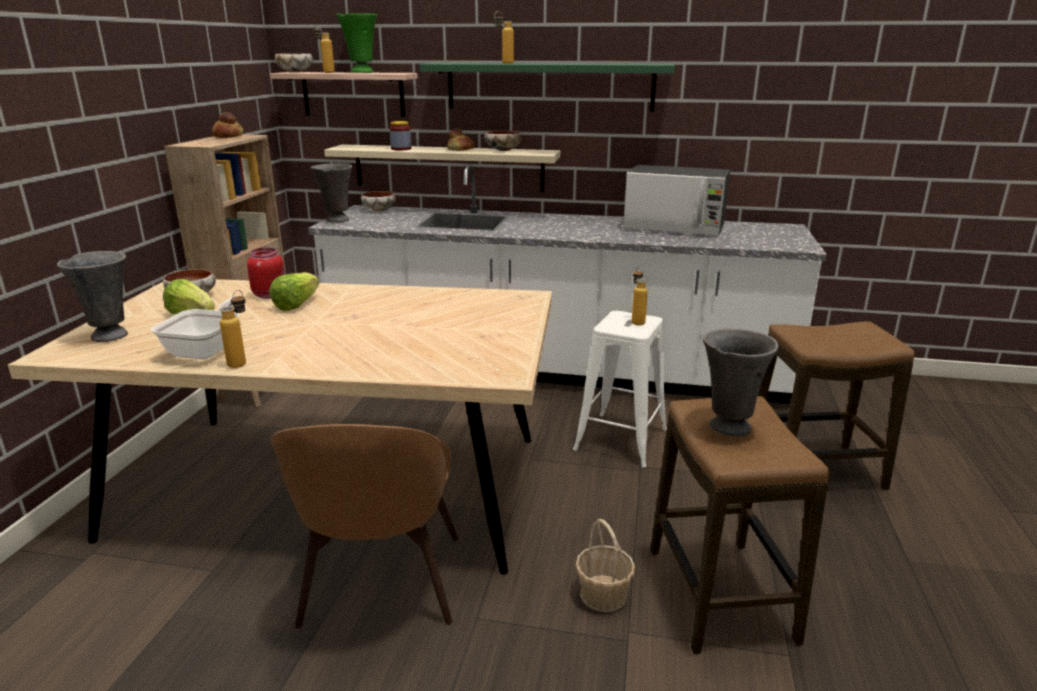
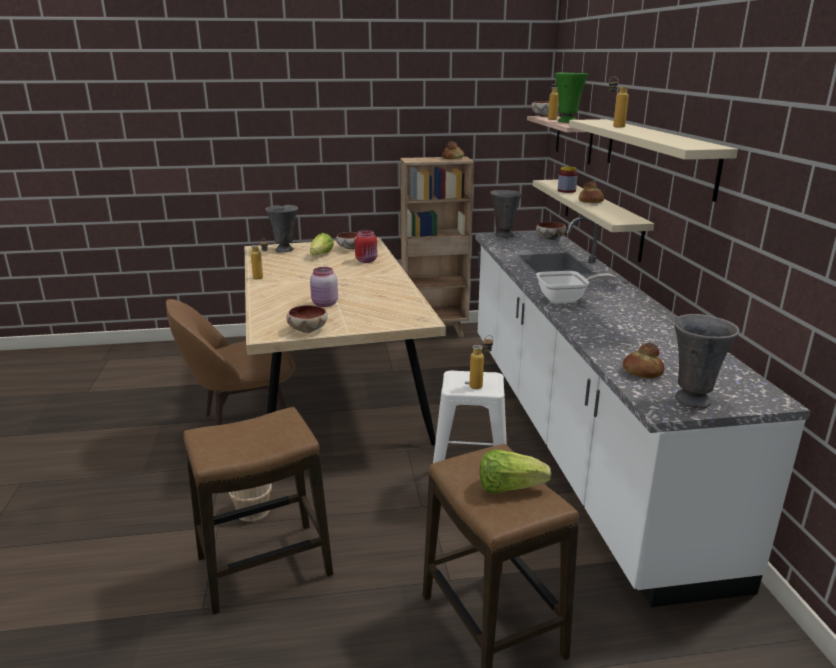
camera: 70 degrees right, 0 degrees up
(208, 349) = (276, 268): frying pan -> frying pan (566, 299)
(296, 305) = (353, 269): lettuce -> lettuce (509, 487)
(422, 333) = (324, 304): none -> pink jar
(502, 150) = (612, 210): bowl -> bowl (307, 329)
(549, 86) = (657, 155): green shelf -> beige shelf
(674, 228) = (656, 337): microwave -> none
(728, 427) = (255, 430): grey vase -> grey vase (692, 399)
(739, 241) = (642, 372): none -> bread

